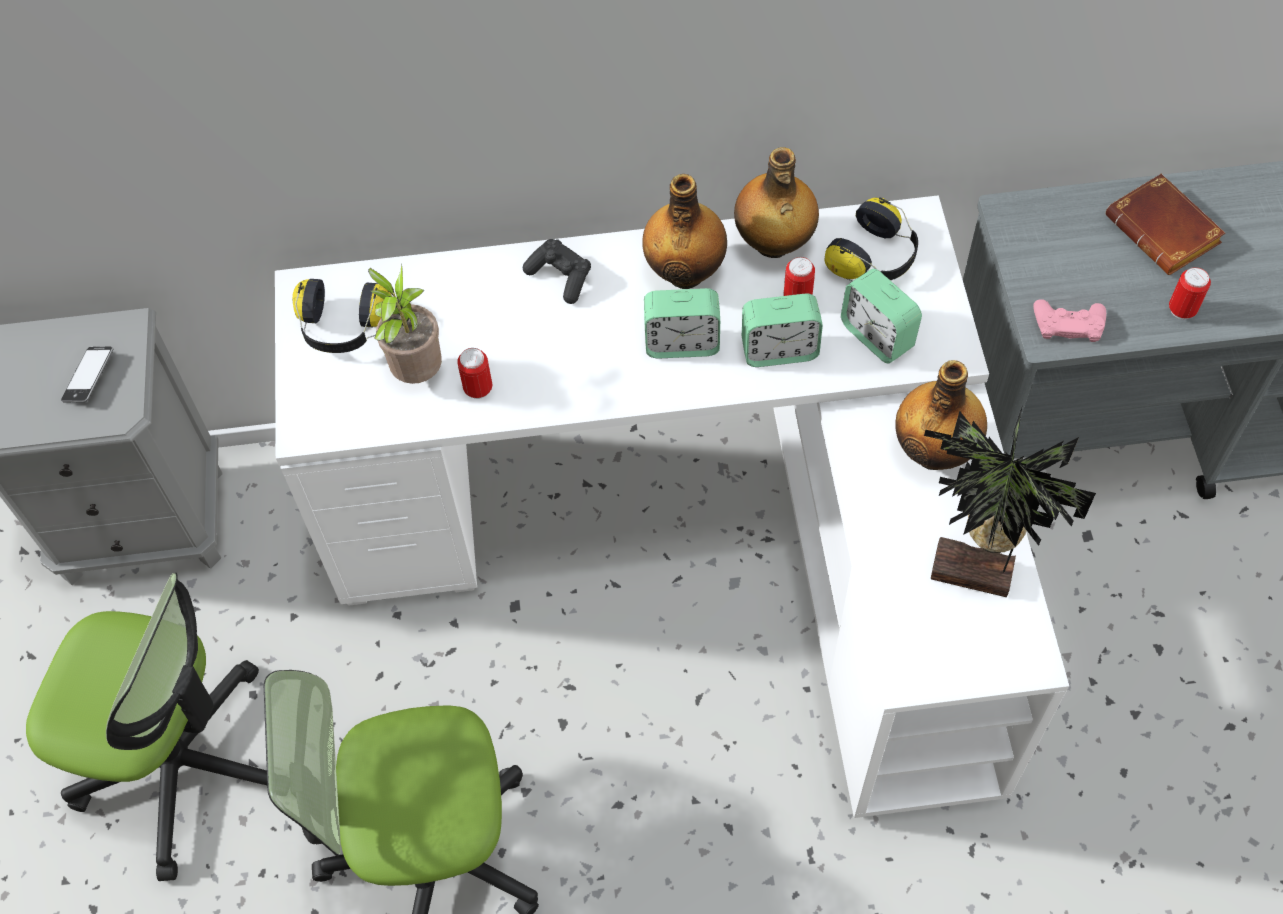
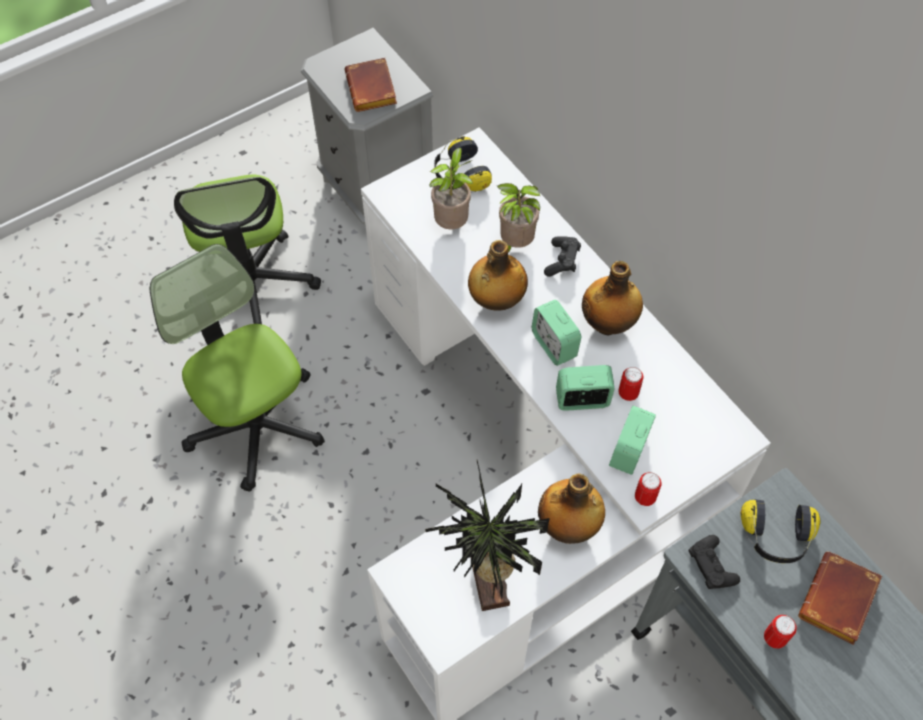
camera: 60 degrees right, 0 degrees up
(89, 378) = (373, 90): phone -> brown book
(478, 389) = (459, 257): can -> can (644, 497)
(499, 316) = (514, 244): none -> potted plant
(773, 244) = (662, 362): bottle -> bottle (496, 300)
(779, 350) = (582, 400): alarm clock -> alarm clock turned 120 degrees clockwise
(875, 258) = (690, 425): headphones -> headphones (776, 538)
(1068, 324) = (712, 565): pink game controller -> black game controller

